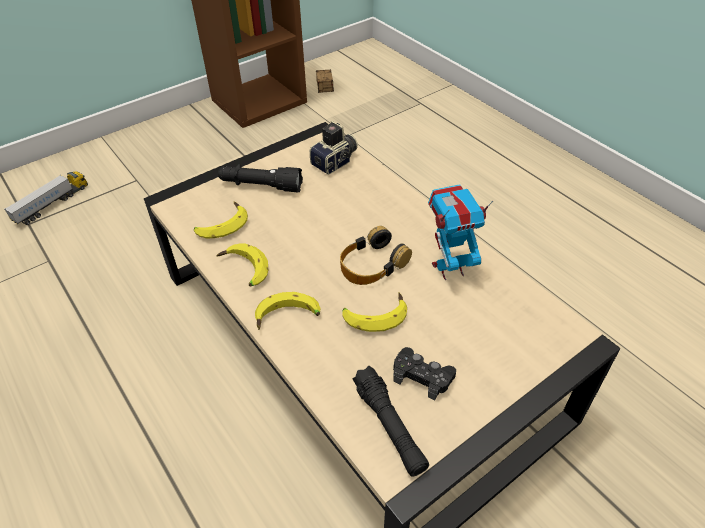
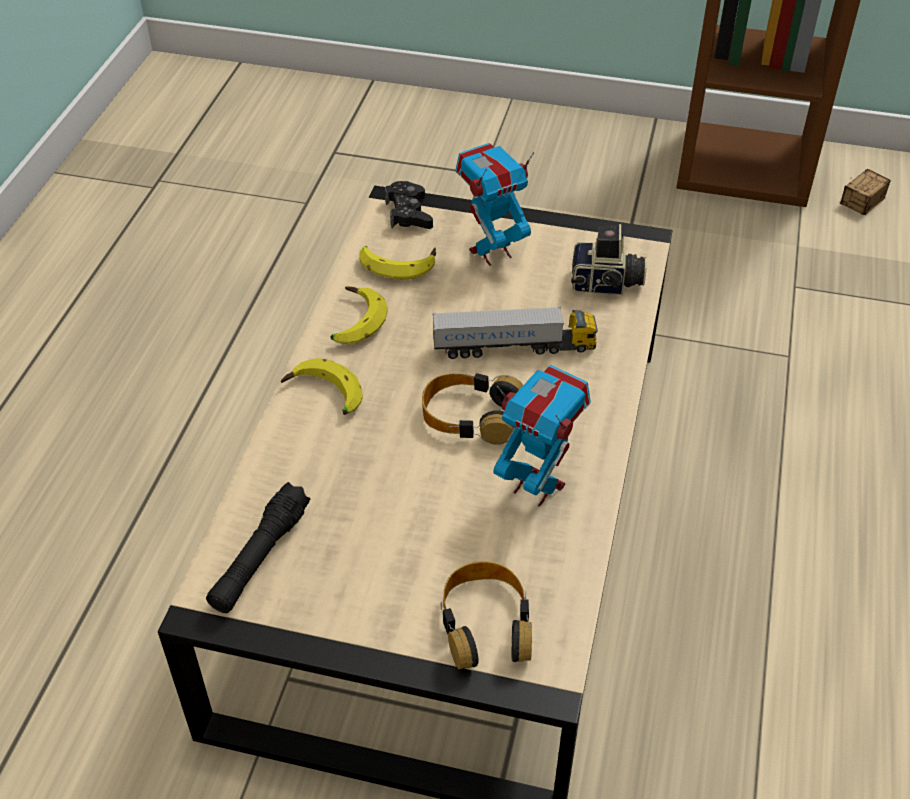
camera: 50 degrees right, 0 degrees up
(52, 204) = (376, 146): toy truck -> toy truck (514, 347)
(261, 186) = (491, 252): black flashlight -> toy robot
(375, 314) = (397, 461): banana -> none
(422, 376) = (348, 549): black game controller -> black game controller (408, 213)
(528, 345) = (485, 623): none -> headphones

